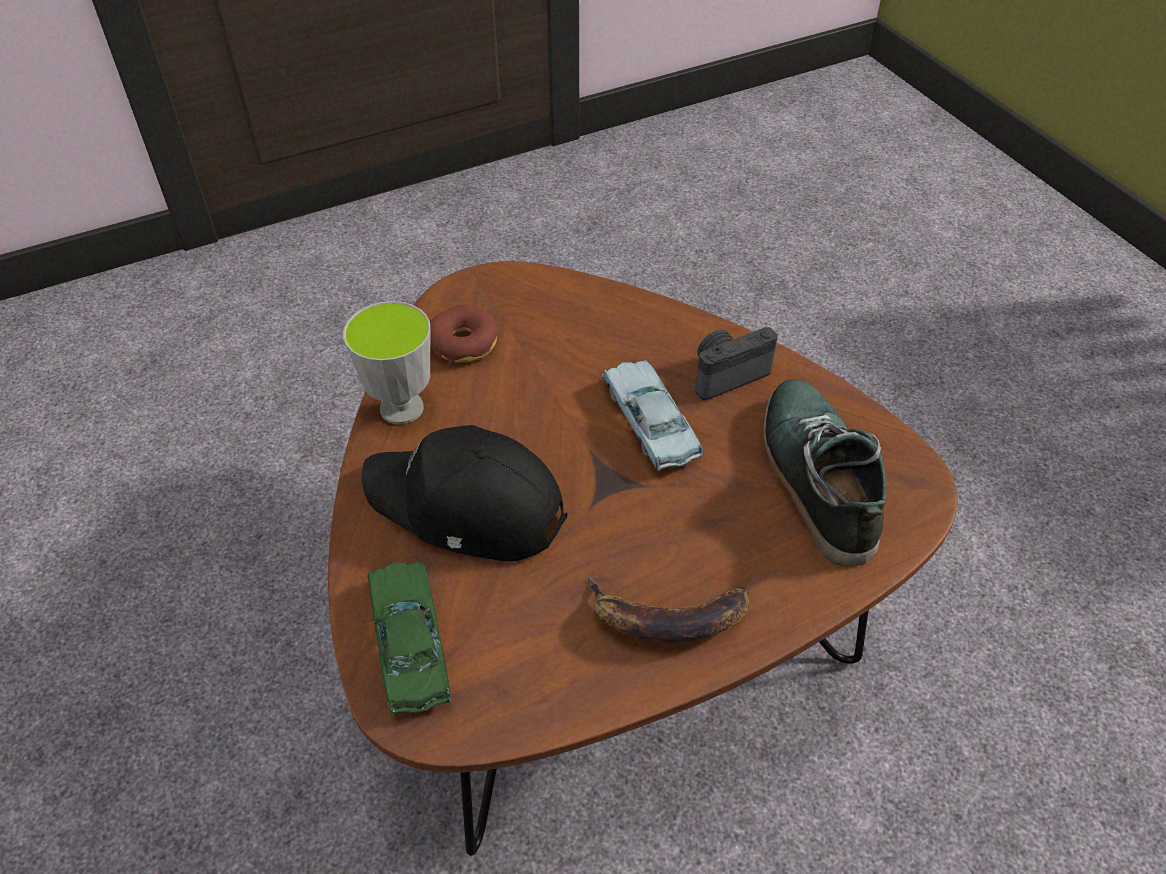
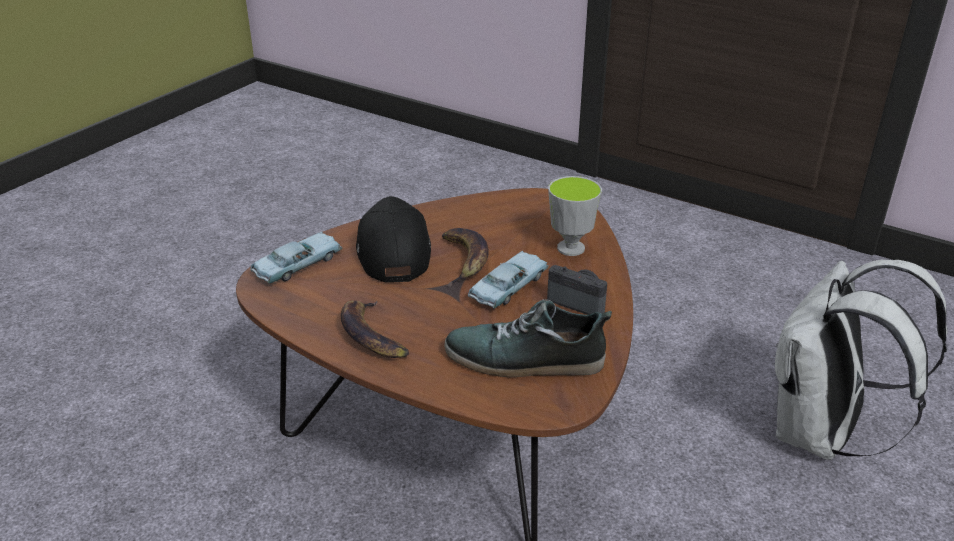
camera: 60 degrees right, 15 degrees down
(402, 408) = (441, 211): cup -> cup (571, 248)
(410, 642) = (298, 265): green toy car -> blue toy car
(463, 343) = (506, 211): donut -> none
(552, 439) = (464, 260): none -> banana
(800, 333) = (820, 434): none -> white backpack
(815, 477) = (525, 360): shoe -> shoe turned 135 degrees counterclockwise

